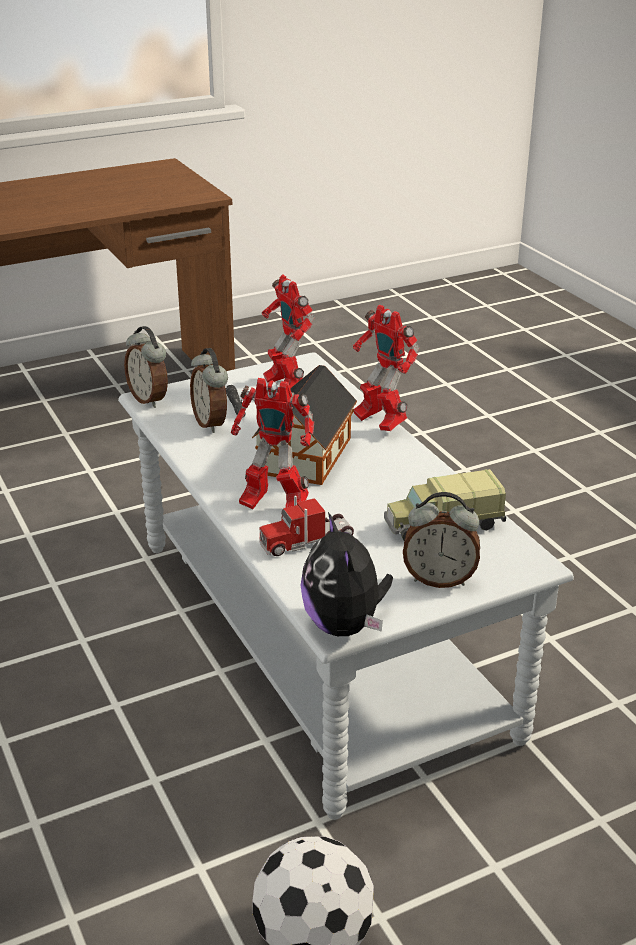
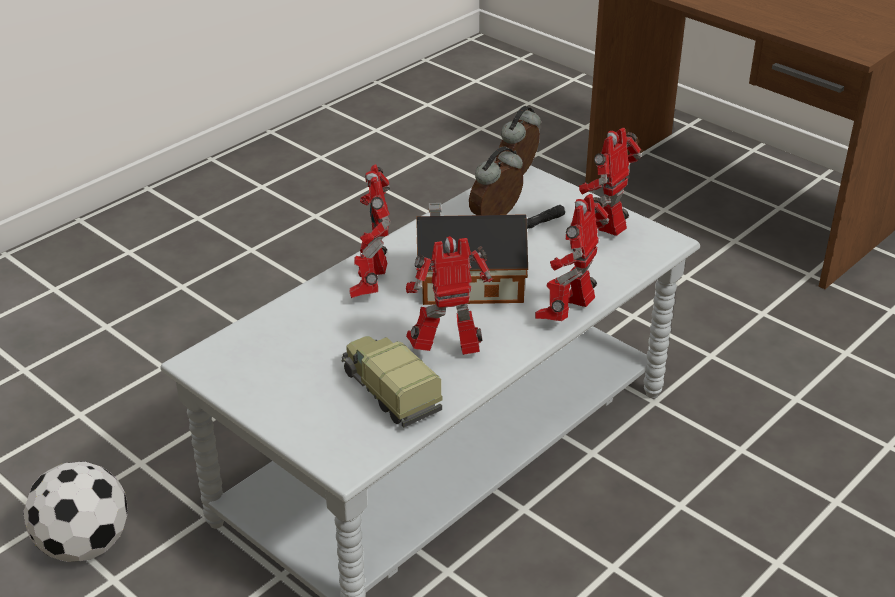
camera: 70 degrees right, 5 degrees up
(306, 541) = (322, 317): toy truck -> none
(345, 625) = (203, 365): plush toy -> none
(402, 486) = (448, 353): none -> toy robot
(439, 579) = (293, 406): alarm clock -> none

